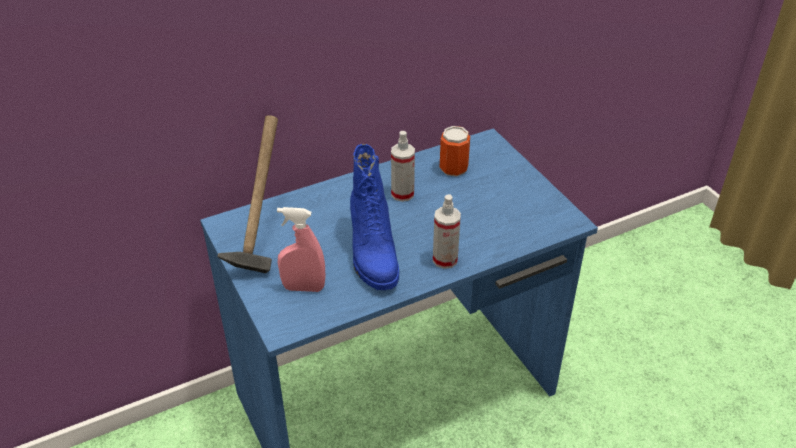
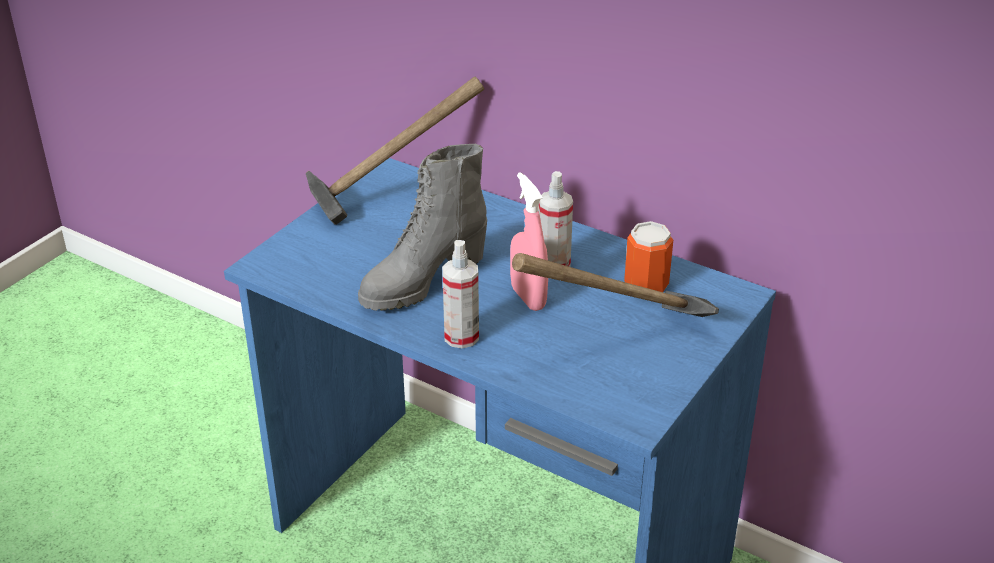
camera: 60 degrees right, 5 degrees down
(303, 288) = (331, 256): pink spray bottle -> pink spray bottle (528, 298)
(372, 255) = (422, 281): blue boot -> grey boot
(498, 200) = (619, 343): none -> hammer

